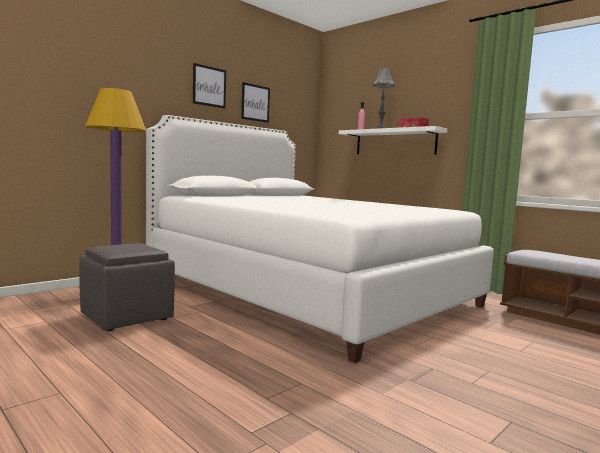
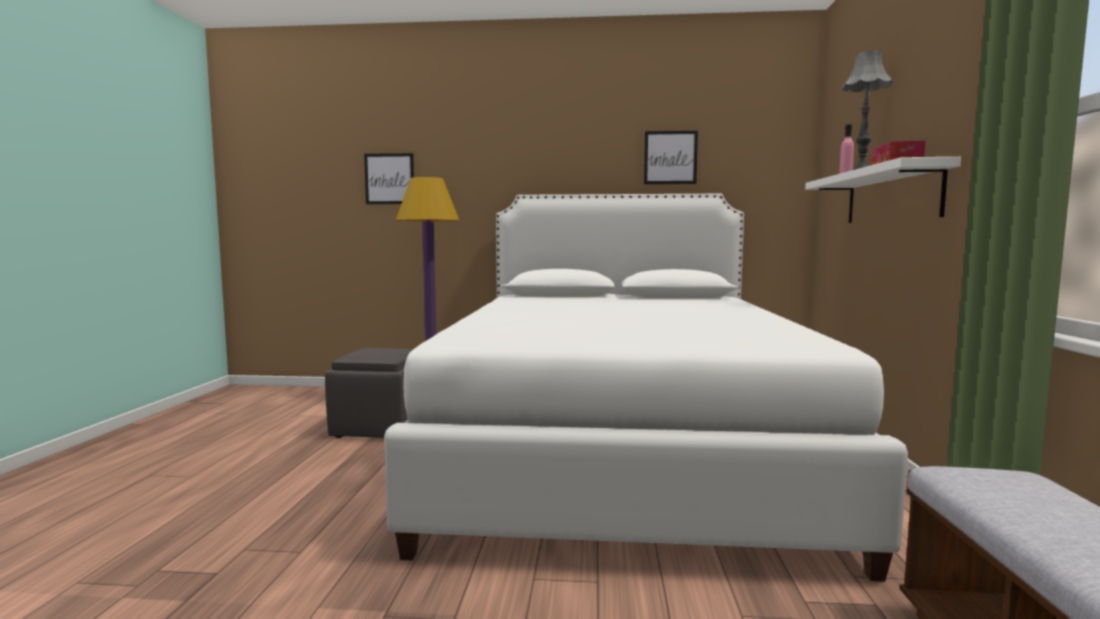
camera: 50 degrees right, 0 degrees up
(209, 86) = (589, 147): picture -> picture (389, 179)

